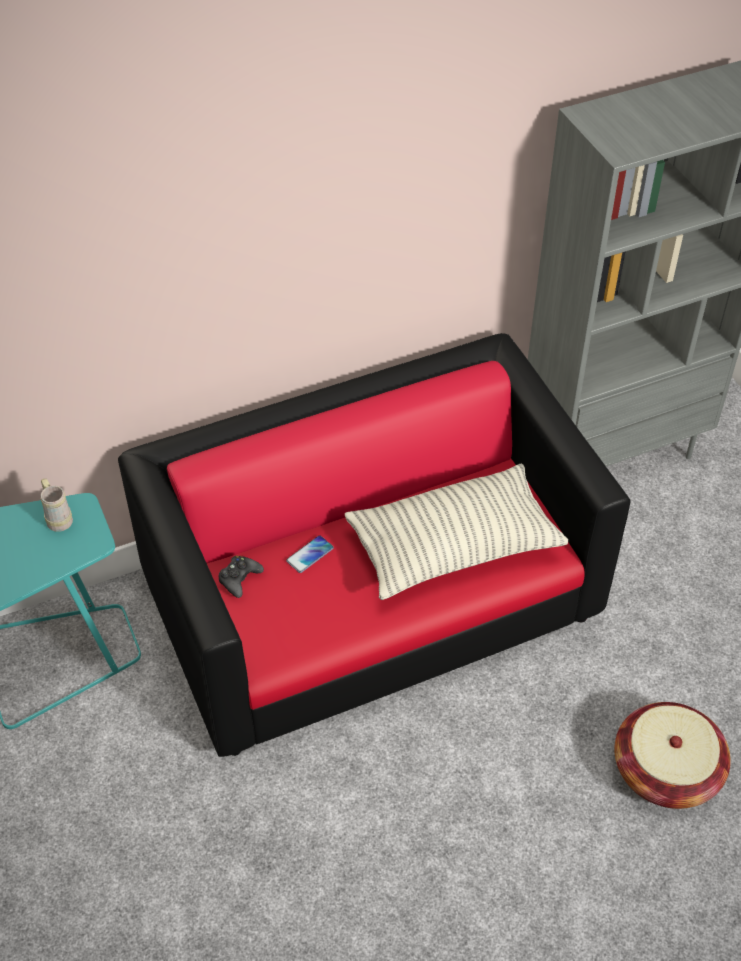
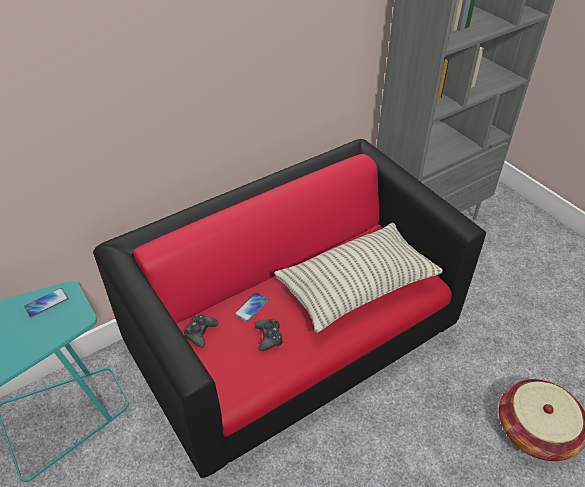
camera: 10 degrees left, 5 degrees down
(58, 518) = (46, 303): beige mug -> phone
(324, 597) = (269, 337): none -> black game controller

